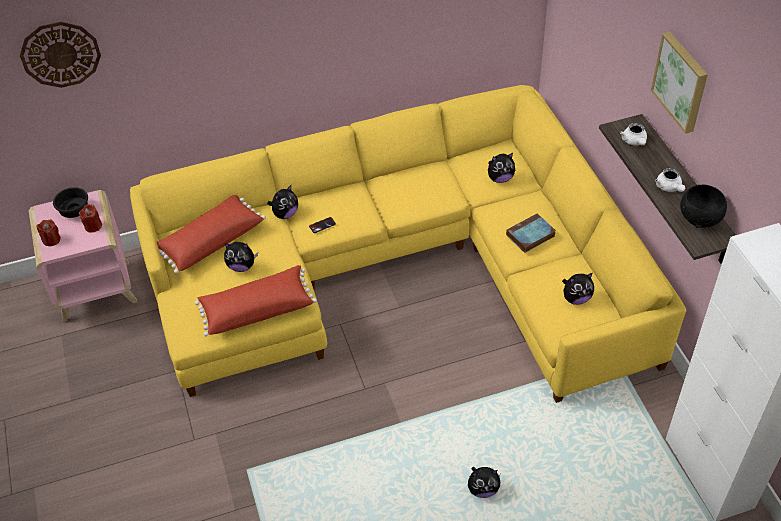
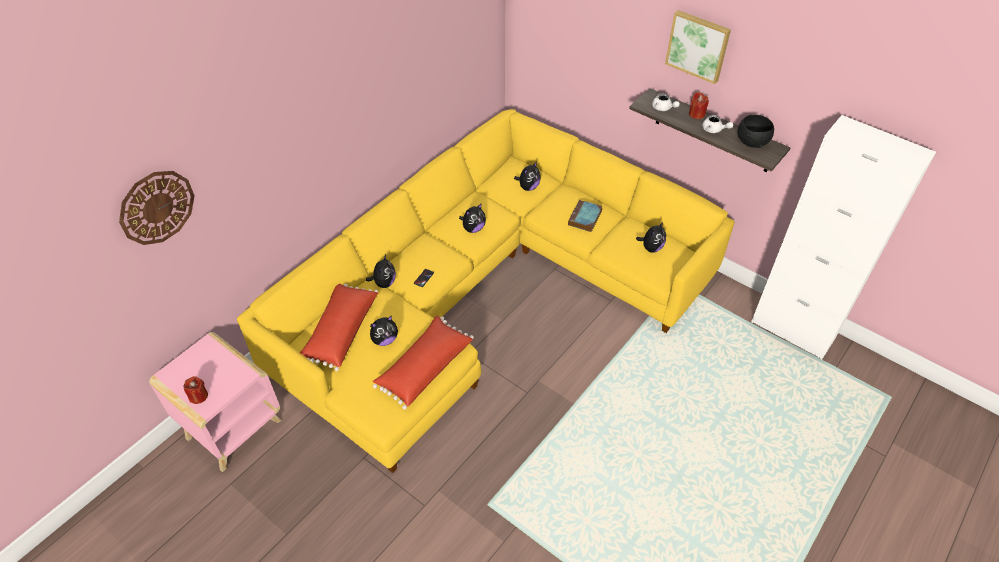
camera: 35 degrees left, 0 degrees up
(75, 211) = (201, 361): black bowl -> none
(93, 226) = (230, 365): red candle -> red candle (696, 114)
(483, 489) = (668, 419): plush toy -> plush toy (473, 228)

